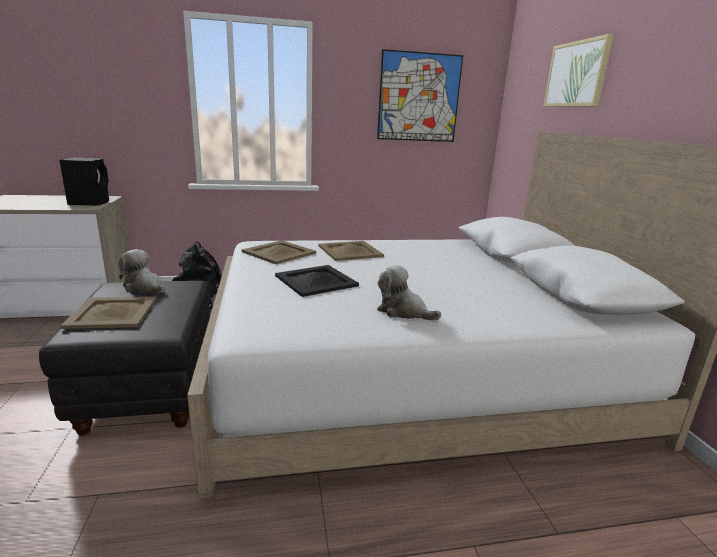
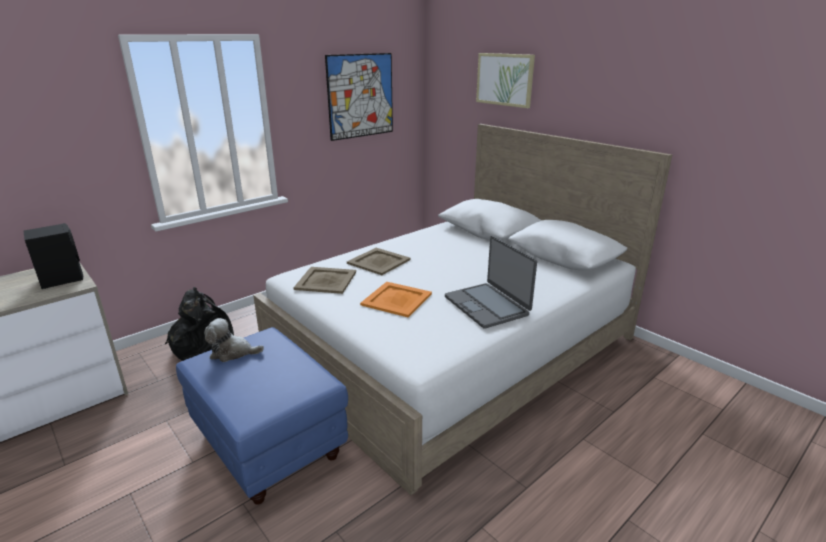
camera: 30 degrees left, 5 degrees up
(112, 312) = (249, 386): beige tray -> none
(150, 390) = (270, 444): black ottoman -> blue ottoman
(316, 280) = (396, 299): black tray -> orange tray
(403, 311) = (487, 306): plush toy -> laptop

